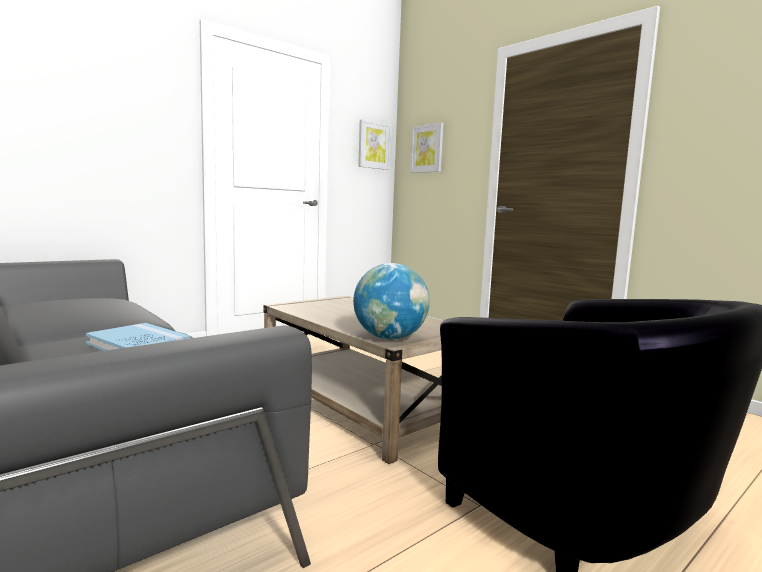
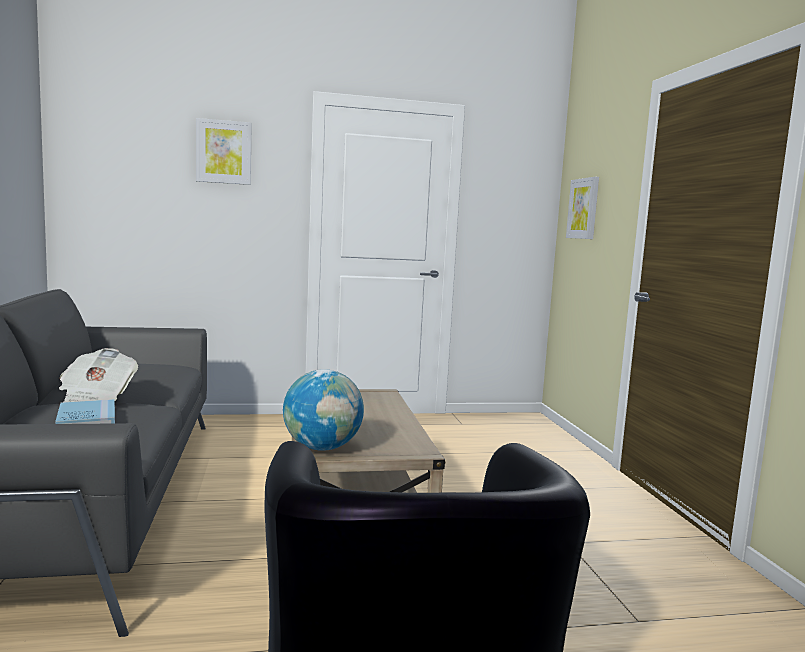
camera: 30 degrees right, 0 degrees up
(98, 328) = (96, 398): none -> newspaper
(374, 145) = (524, 204): picture -> picture (224, 152)

